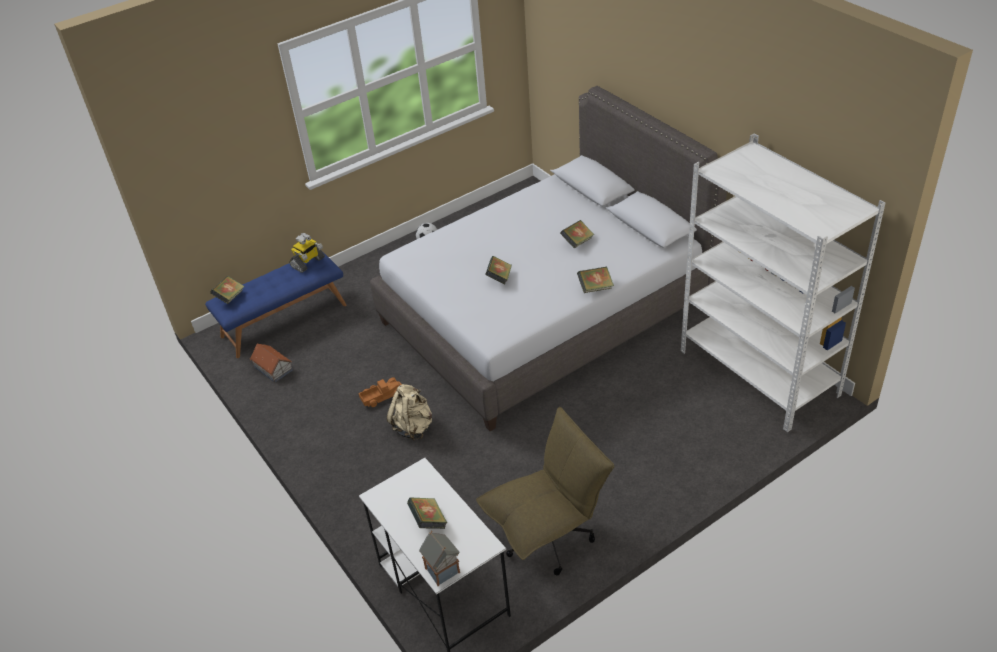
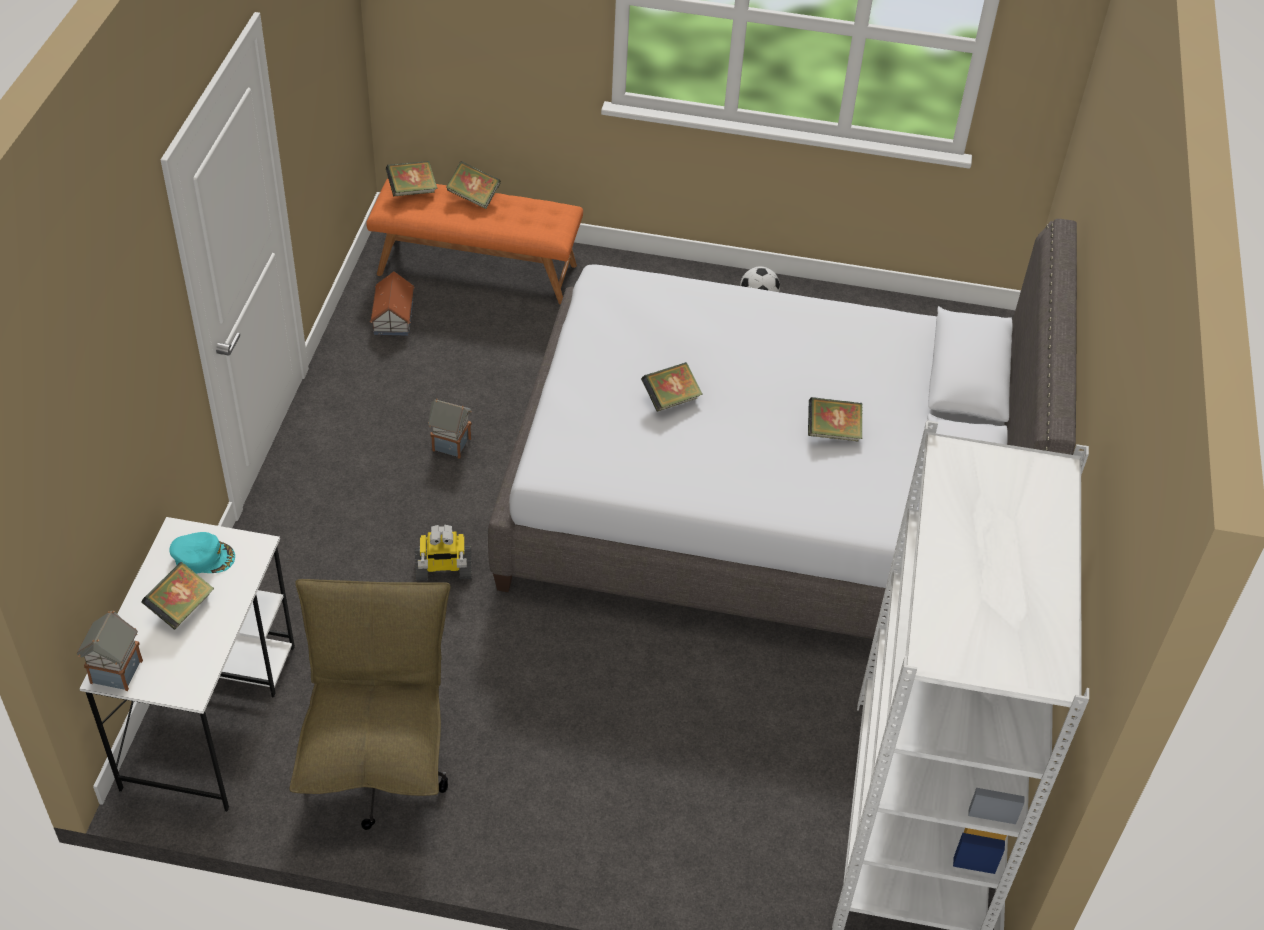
camera: 40 degrees right, 5 degrees up
(284, 320) = (477, 268): blue bench -> orange bench
(308, 263) = (541, 212): toy robot -> toy robot (443, 569)
(381, 395) = (450, 444): toy truck -> toy house
(404, 494) = (203, 557): none -> turquoise cap
(413, 427) = (430, 510): beige backpack -> none
(546, 538) = (379, 768): beige office chair -> beige office chair turned 105 degrees counterclockwise
(595, 288) = (761, 509): book -> book (473, 197)

